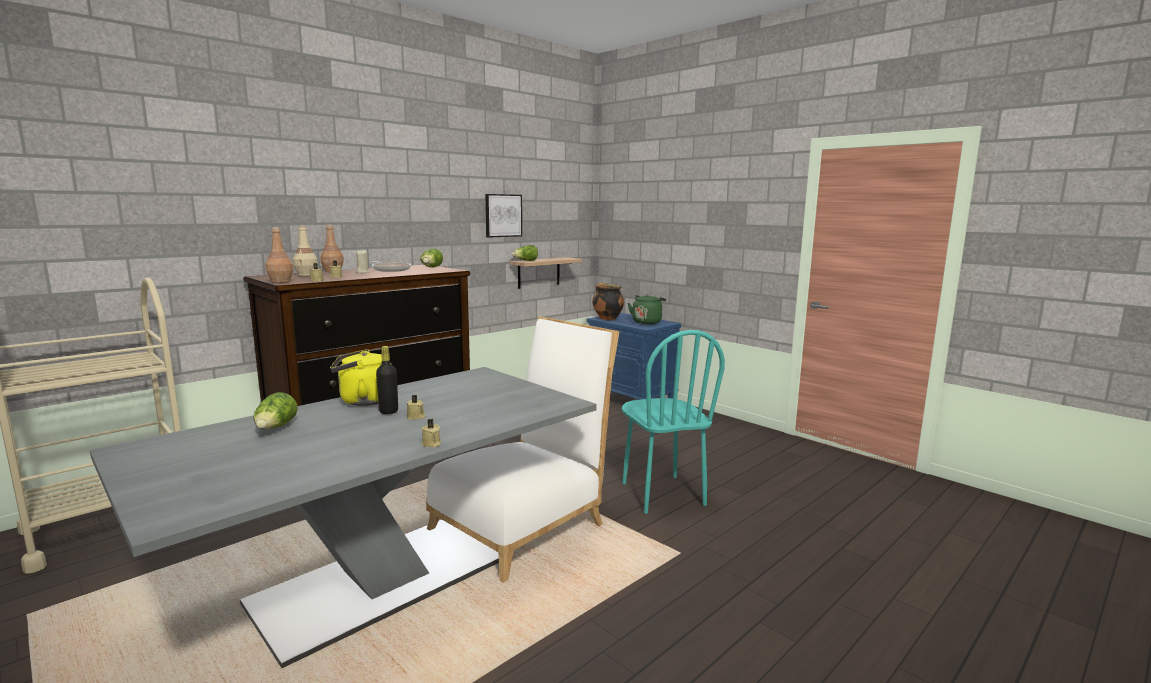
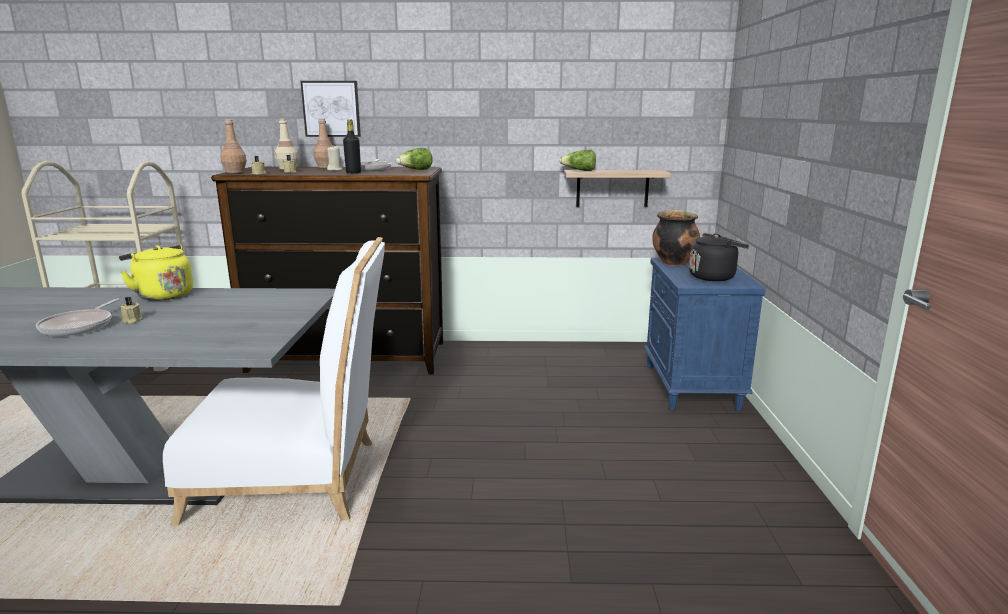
camera: 45 degrees right, 5 degrees up
(276, 428) = (59, 301): lettuce -> none
(388, 411) = (140, 309): black bottle -> black bottle (353, 173)
(388, 431) = (80, 326): none -> frying pan
(431, 444) = (51, 348): beige candle -> none
(503, 215) = (556, 110): picture -> picture (331, 109)
(647, 322) = (714, 277): green kettle -> black kettle
(662, 494) = (476, 521): turquoise chair -> none

